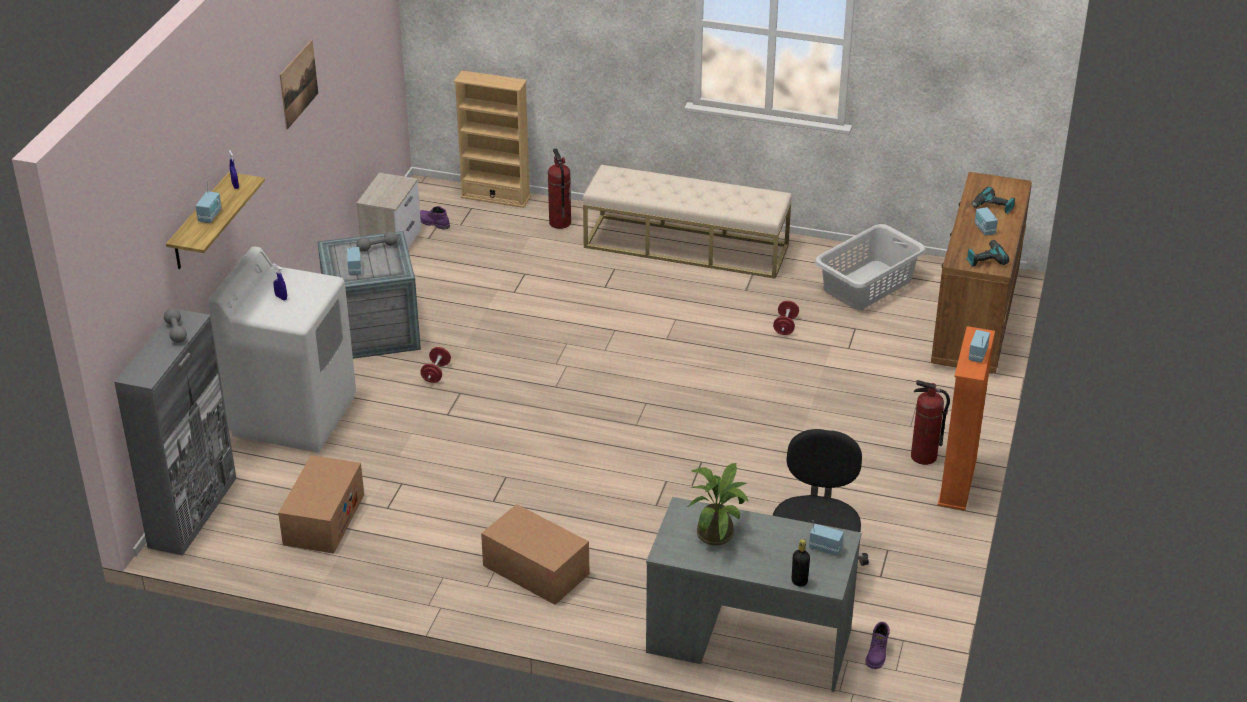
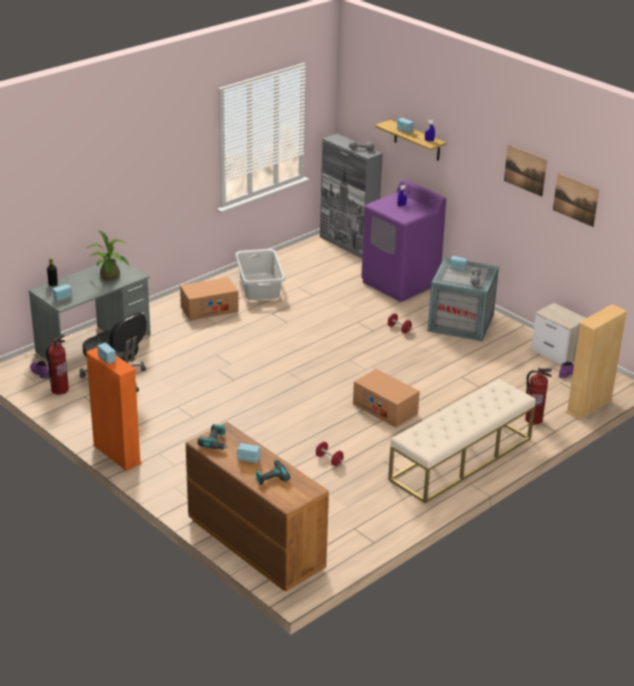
camera: 120 degrees right, 5 degrees down
(294, 415) = (400, 283): white washing machine -> purple washing machine
(324, 519) = (307, 271): cardboard box -> cardboard box (385, 408)
(338, 52) = (575, 199): none -> picture
(866, 285) = (343, 515): grey laundry basket -> grey laundry basket (260, 286)
(923, 457) = (151, 453): fire extinguisher -> fire extinguisher (60, 390)

